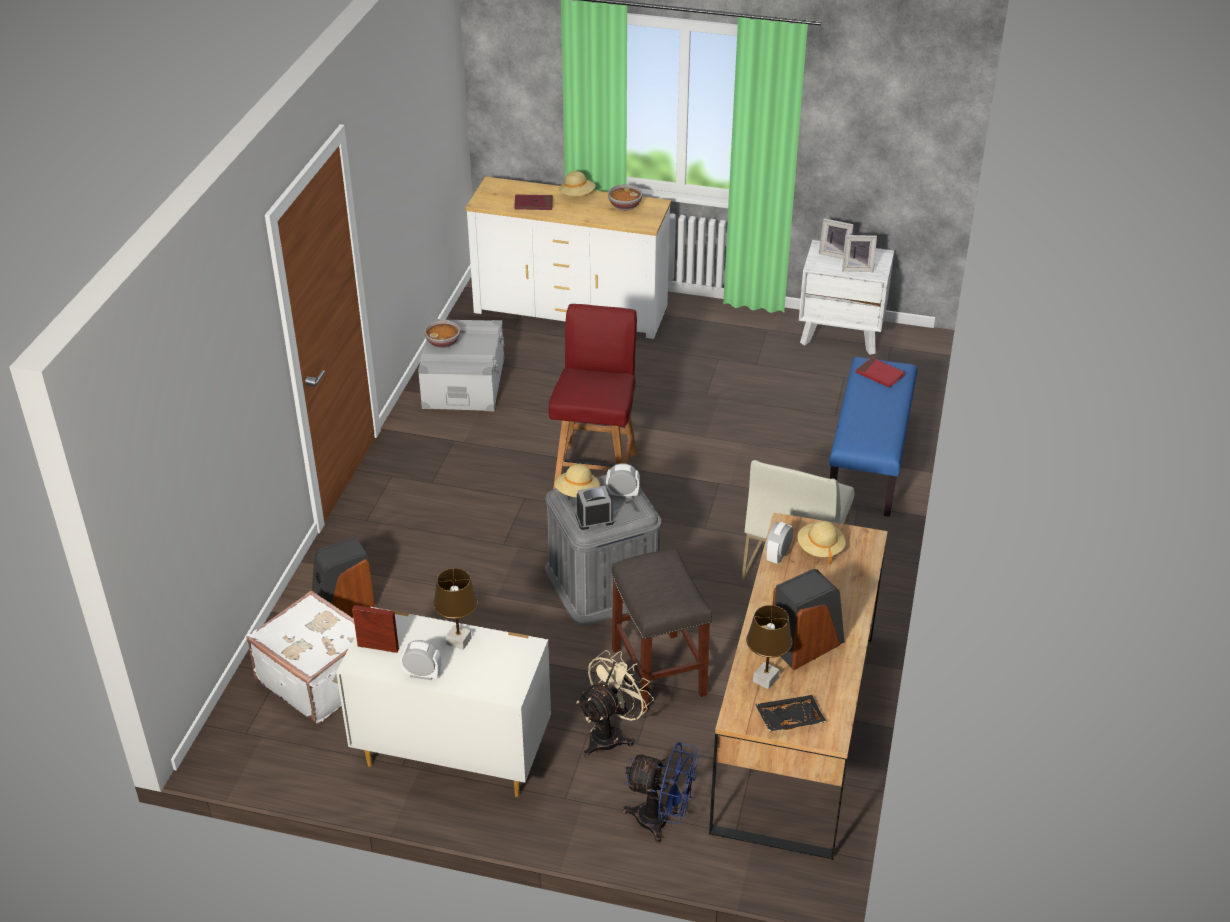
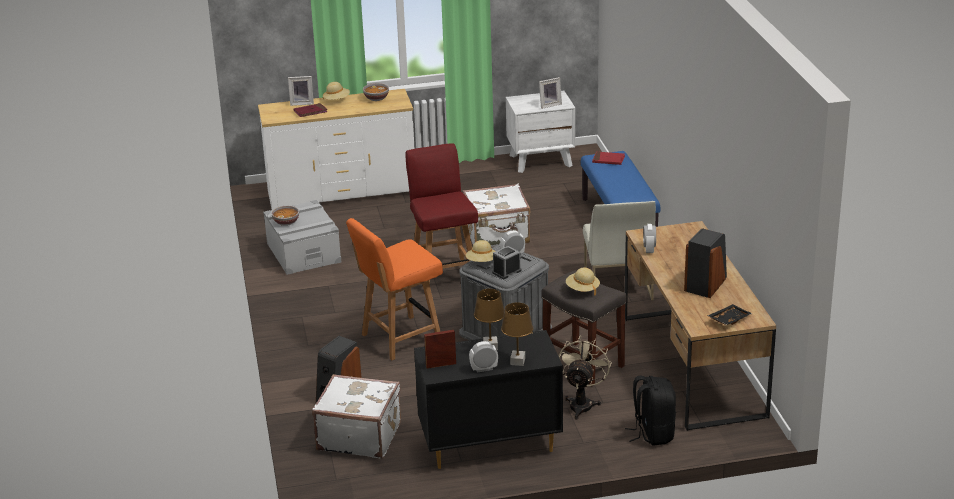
camera: 25 degrees left, 10 degrees down
(452, 754) = (489, 445): white dresser -> black dresser
(473, 548) = (399, 338): none -> orange chair
(661, 821) = (652, 433): blue fan -> black backpack
(703, 432) = (497, 235): none -> white suitcase
(765, 679) = (698, 306): brown table lamp -> brown table lamp (517, 361)
(820, 548) = (670, 239): beige hat -> beige hat (582, 289)
(835, 254) = (528, 101): picture frame -> picture frame (302, 103)

